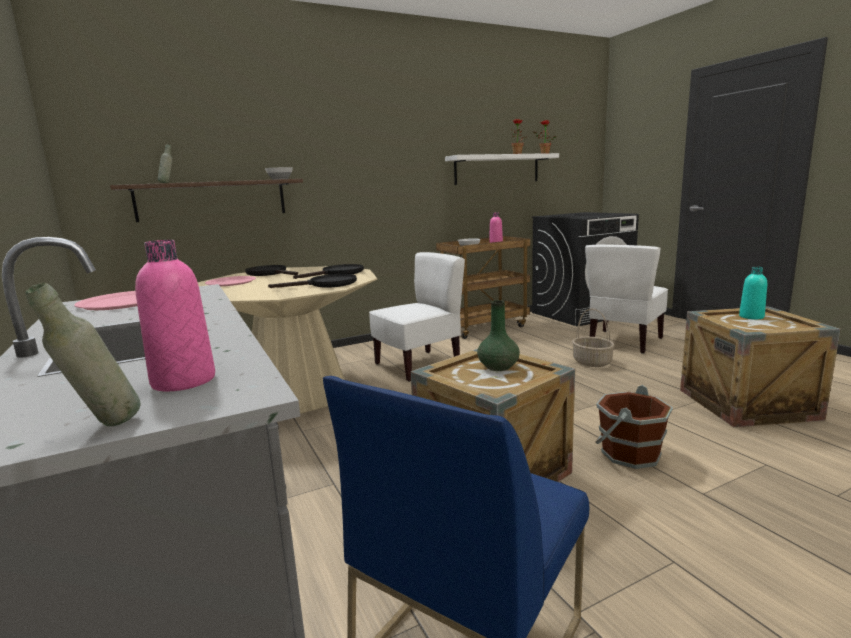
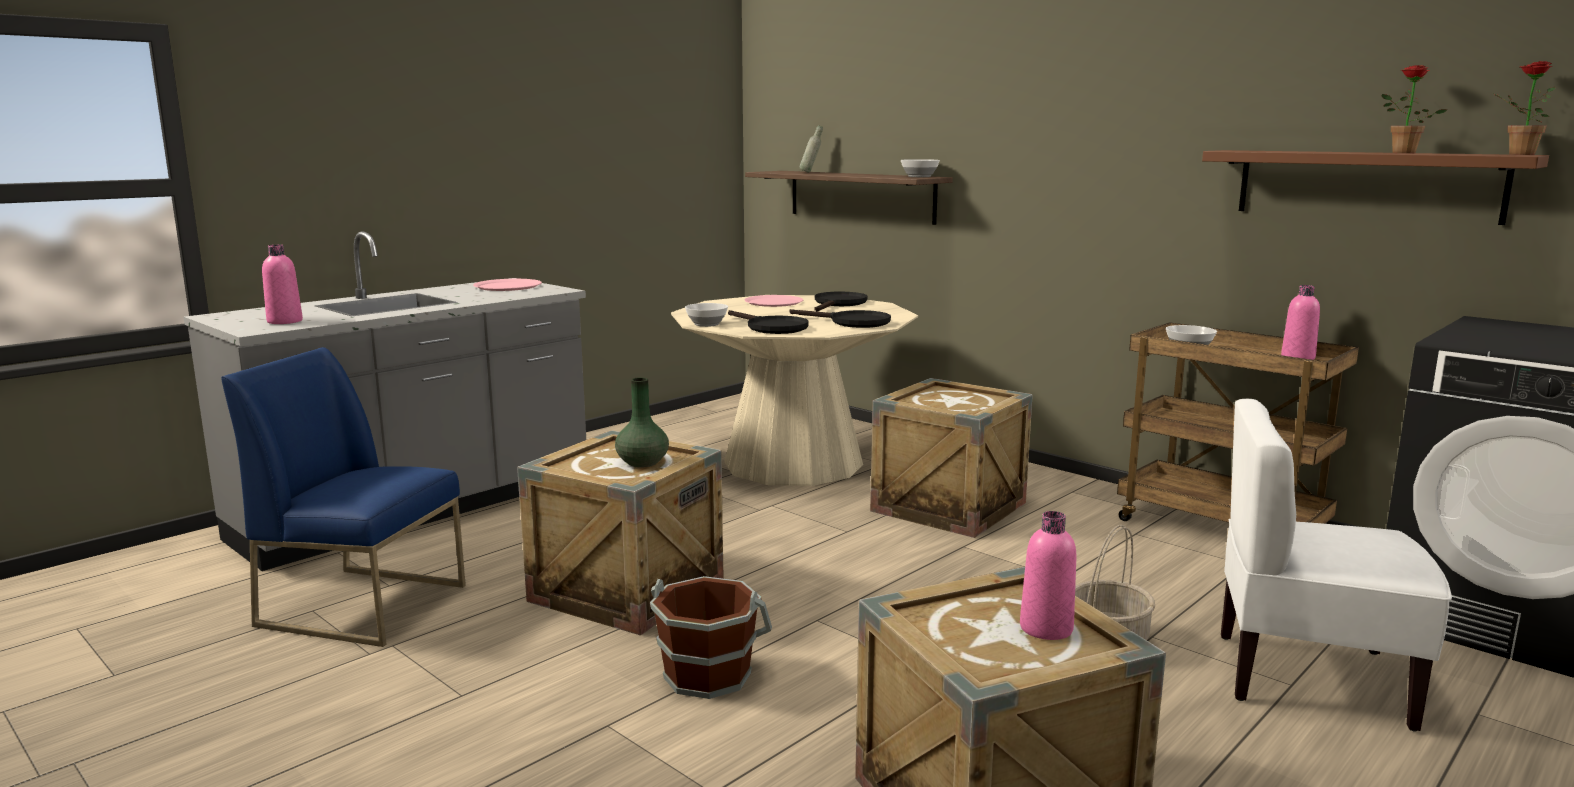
camera: 70 degrees right, 0 degrees up
(104, 429) = (224, 323): grey bottle -> none
(286, 294) = (707, 324): none -> bowl
(418, 365) = (948, 507): white chair -> crate
(497, 169) = (1366, 185): white shelf -> brown shelf
(751, 317) = (1046, 628): turquoise bottle -> pink bottle

